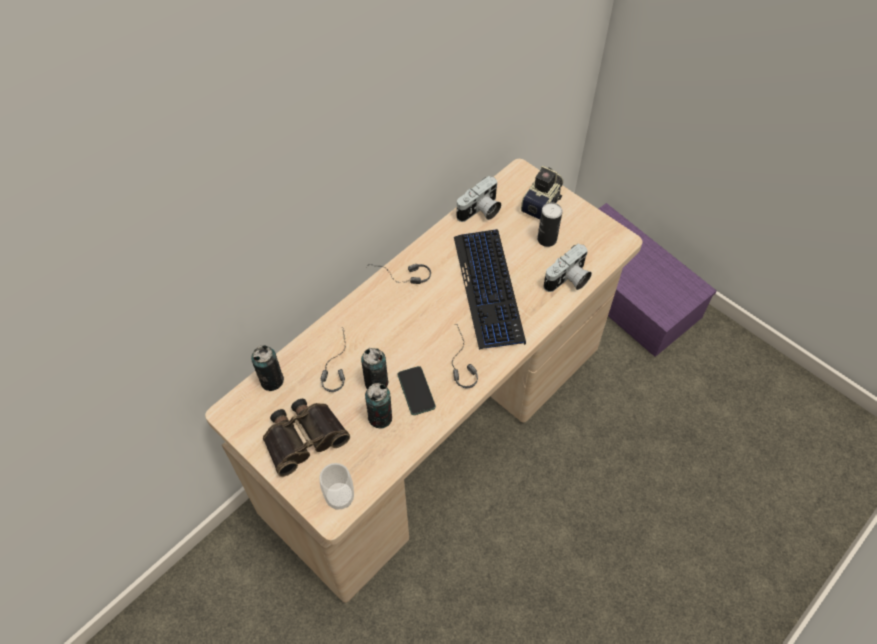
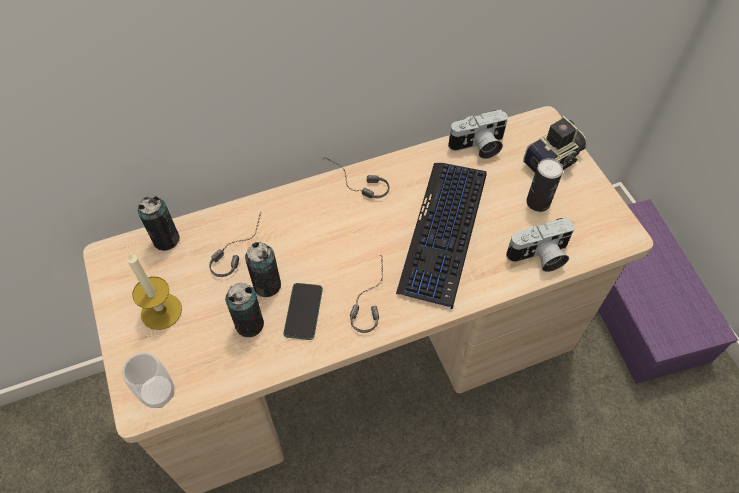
camera: 25 degrees right, 0 degrees up
(303, 437) = (161, 311): binoculars -> candle

